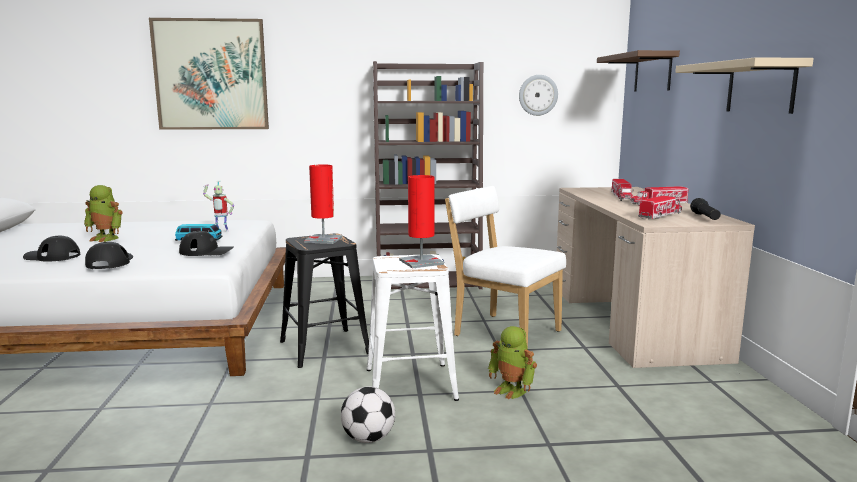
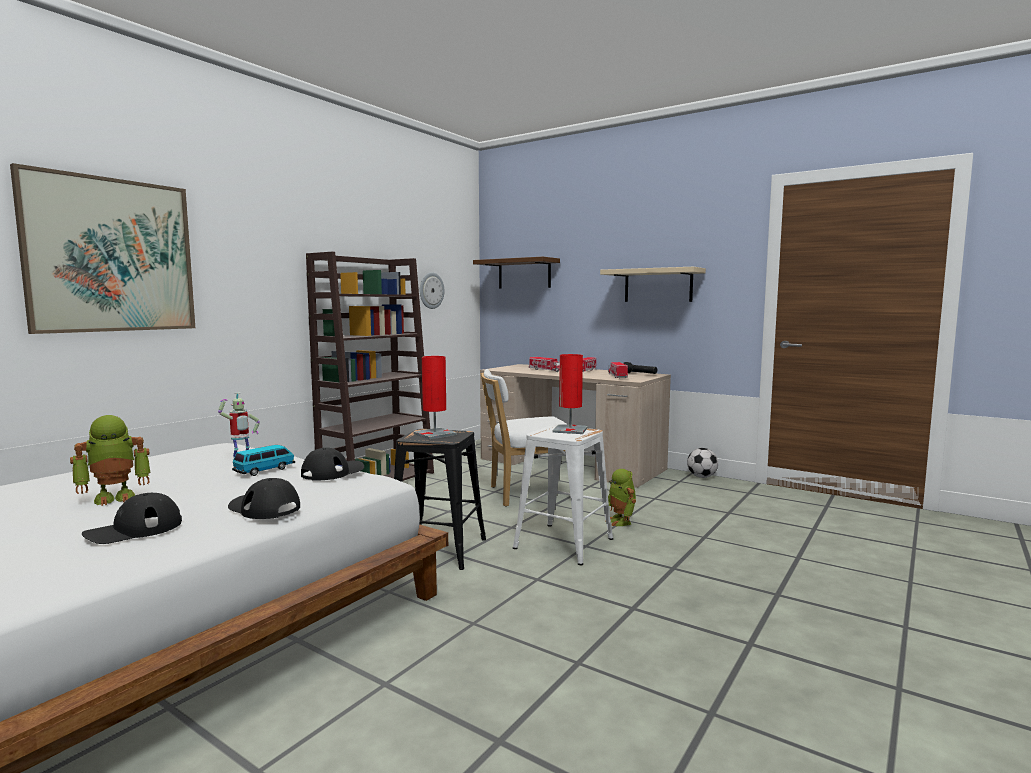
camera: 50 degrees left, 5 degrees down
(368, 439) = (632, 580): football -> football (702, 477)
(512, 390) = (621, 521): toy robot -> toy robot turned 75 degrees clockwise

